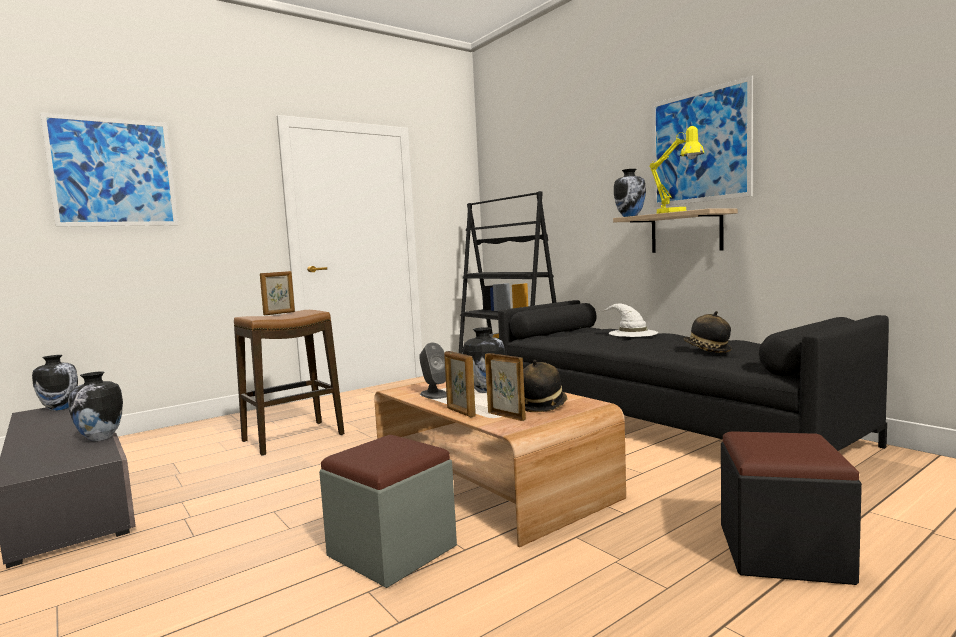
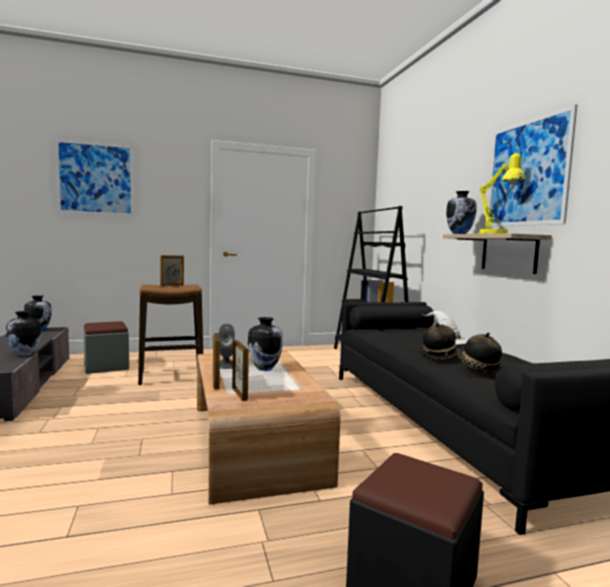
camera: 20 degrees right, 0 degrees up
(392, 551) = (127, 479): grey ottoman -> grey ottoman (106, 366)
(540, 405) = (279, 390): hat -> hat (439, 355)

